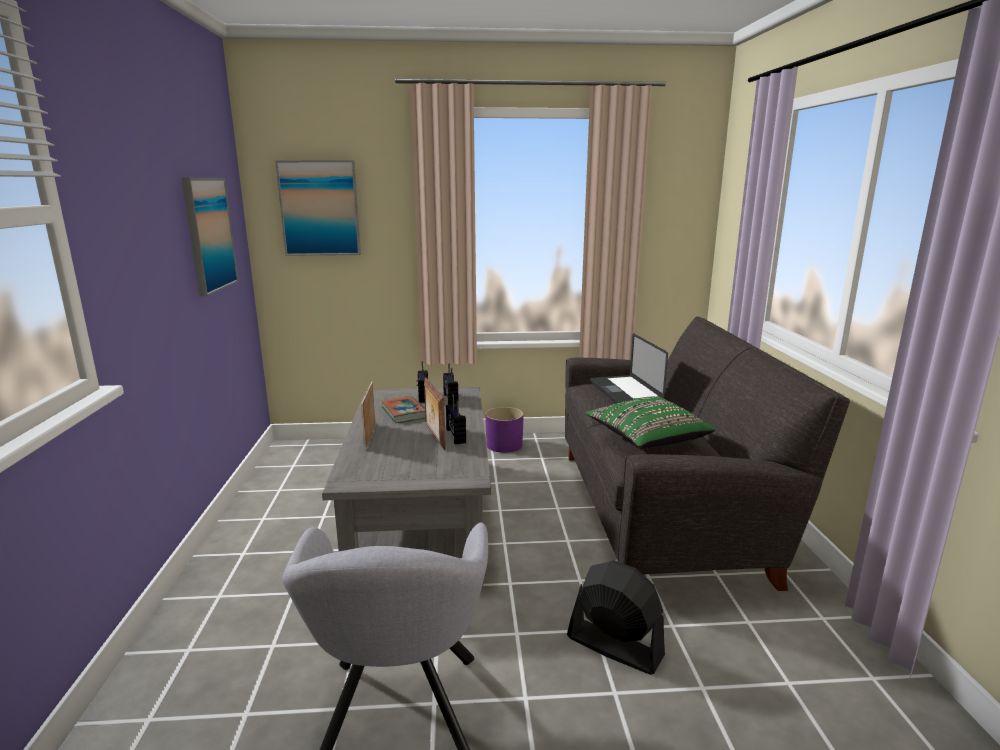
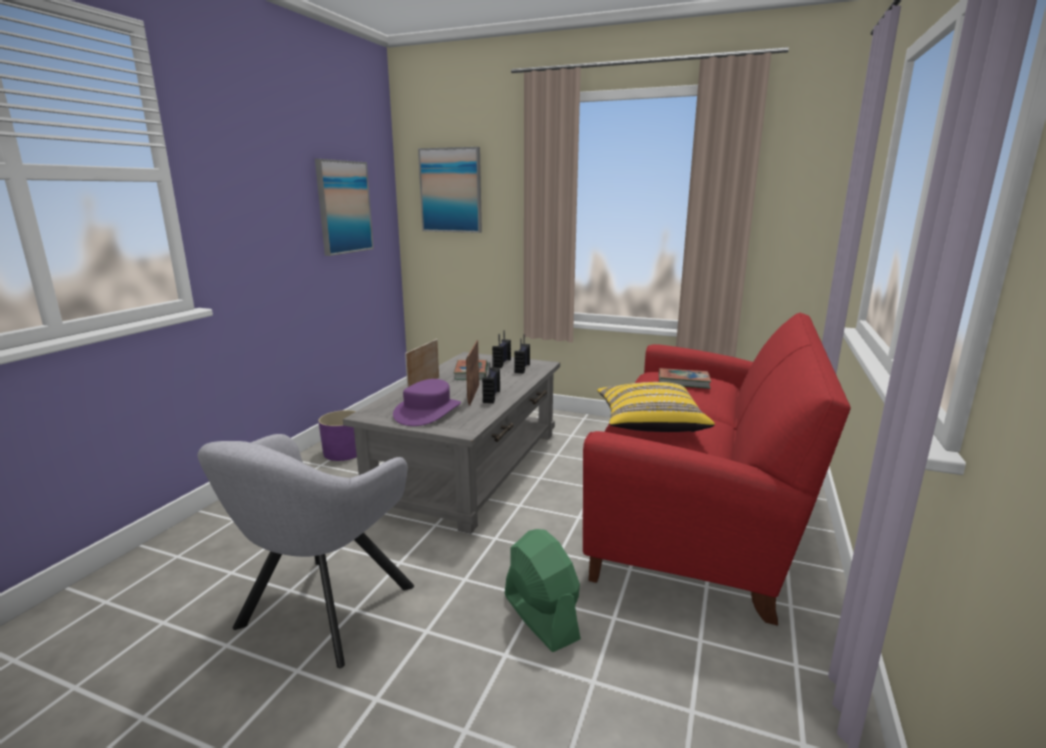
camera: 25 degrees right, 0 degrees up
(409, 465) = (427, 412): none -> purple hat
(504, 445) = (593, 425): purple planter -> purple planter (344, 452)
(614, 646) = (540, 616): black fan -> green fan
(625, 391) = (683, 382): laptop -> book
(646, 439) = (649, 425): green pillow -> yellow pillow
(661, 512) = (699, 515): grey sofa -> red sofa

